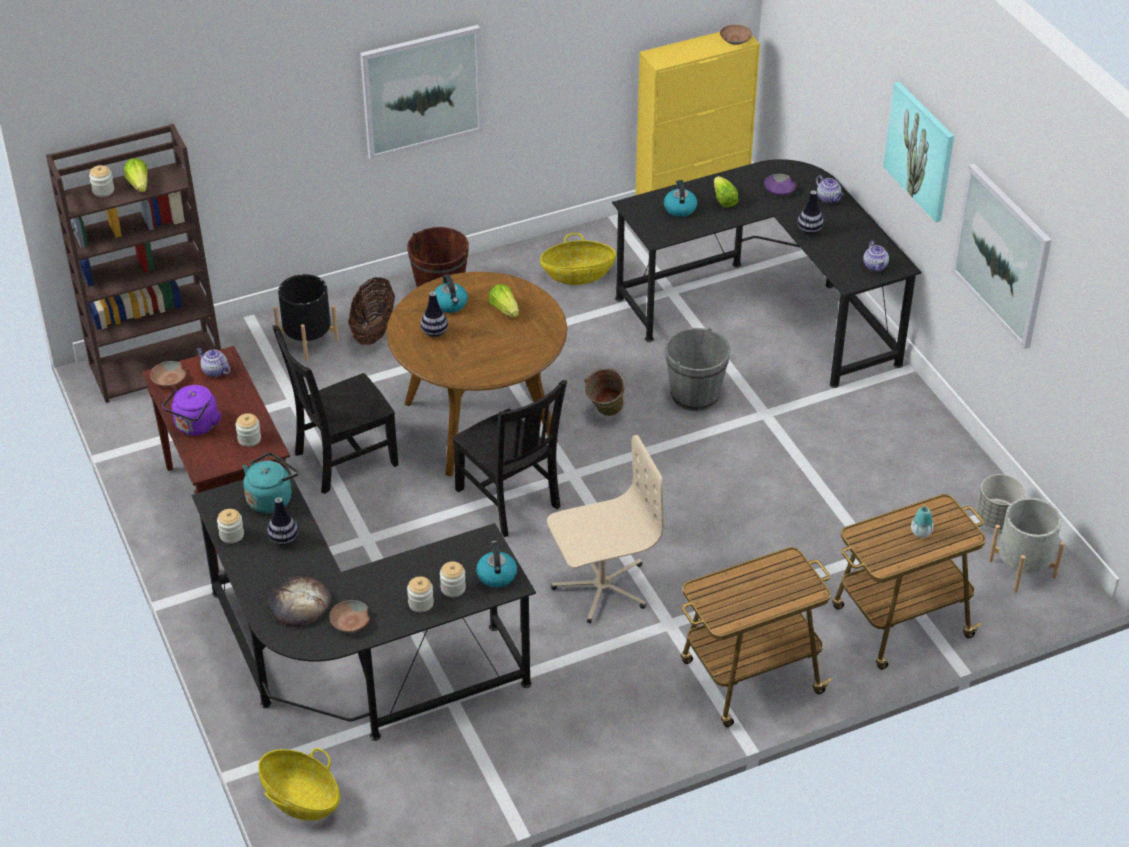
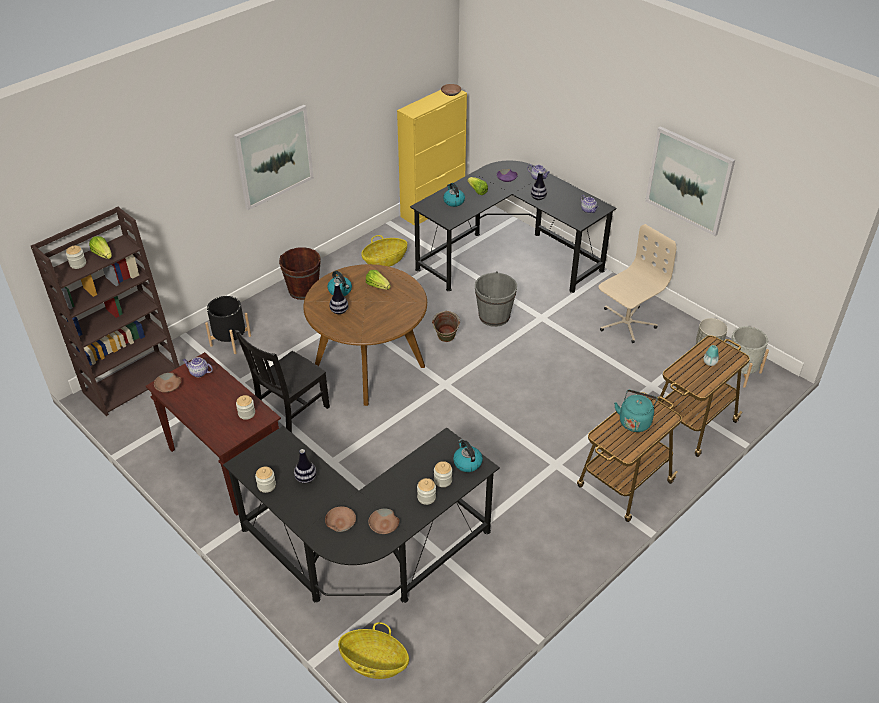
camera: 20 degrees left, 0 degrees up
(195, 426) = (203, 414): purple kettle -> none
(271, 498) = (283, 451): turquoise kettle -> turquoise kettle (635, 421)
(299, 603) = (340, 522): bread -> brown bowl
(373, 331) = (271, 324): basket -> none
(509, 500) = (414, 411): black chair -> none
(601, 587) = (501, 452): beige office chair -> beige office chair (626, 323)
(920, 151) = (609, 130): picture -> none

